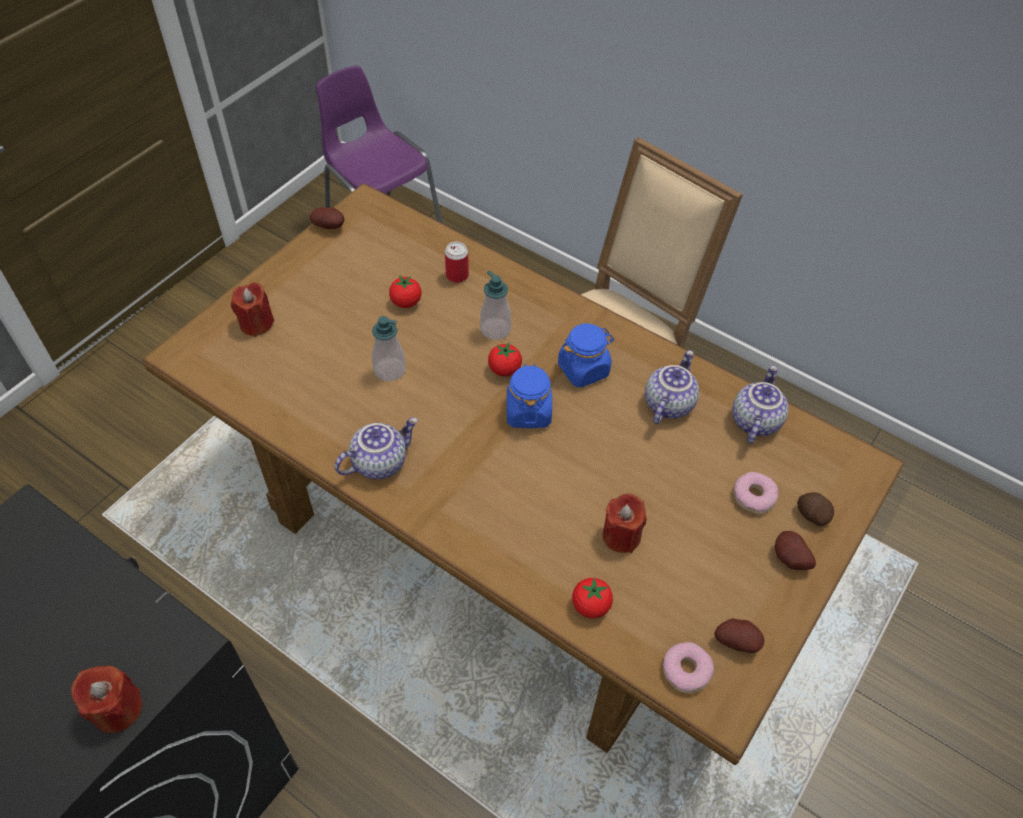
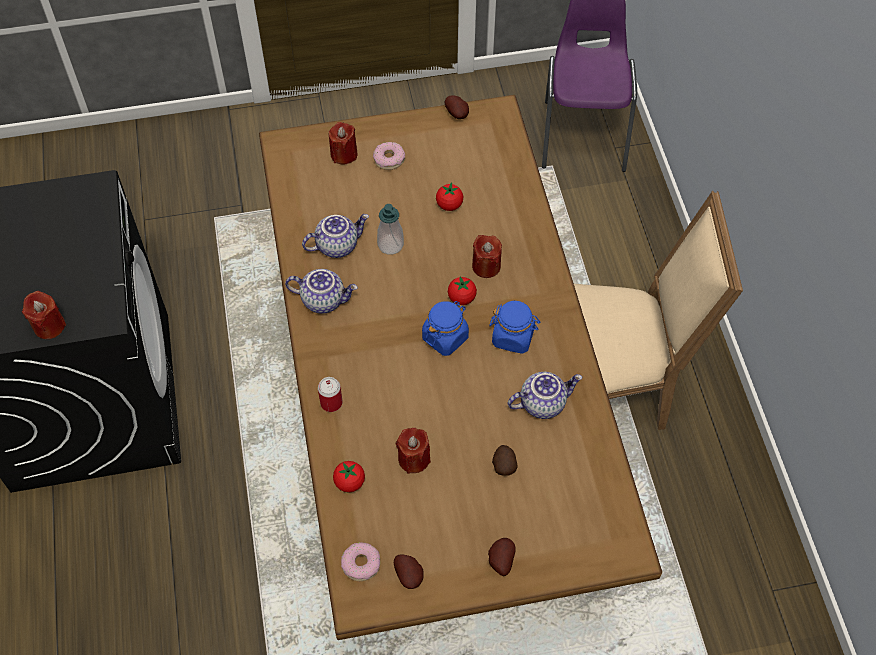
camera: 45 degrees right, 5 degrees up
(457, 275) = (503, 209): can -> can (331, 403)
(495, 329) = (486, 266): soap dispenser -> red candle
(754, 420) = (588, 460): teapot -> teapot (337, 245)
(754, 496) = (526, 506): donut -> donut (389, 159)
(811, 515) = (550, 548): potato -> potato (504, 464)

